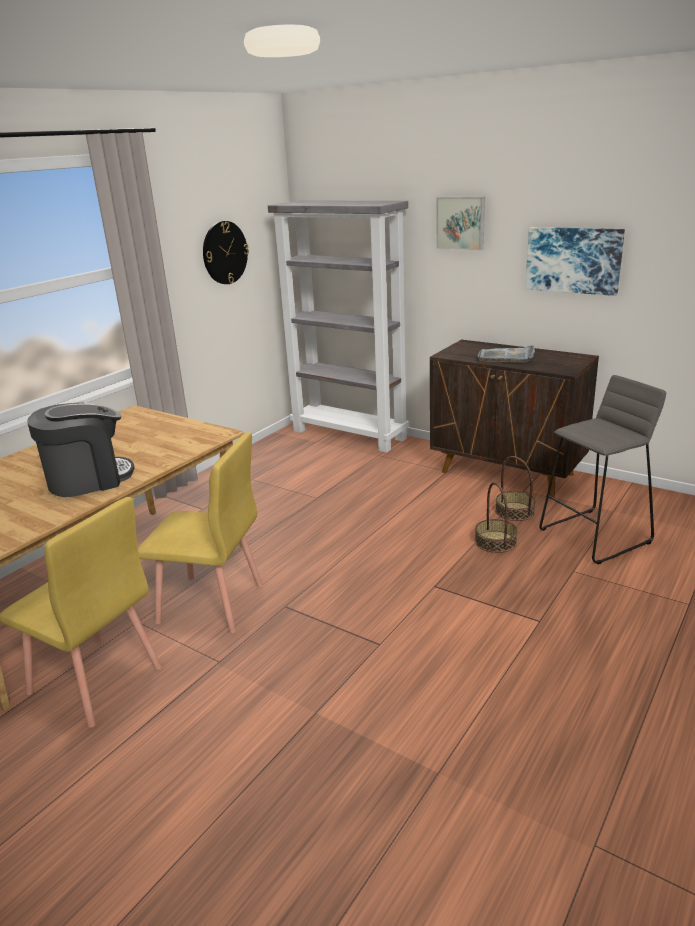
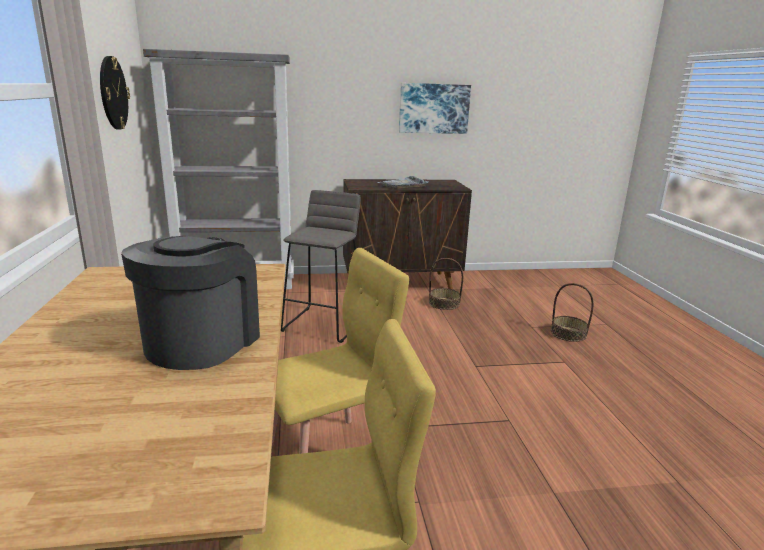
camera: 45 degrees left, 5 degrees down
(461, 223) = (340, 78): picture -> none
(495, 541) = (463, 325): basket -> basket (568, 334)
(595, 536) = (509, 304): grey stool -> grey stool (324, 324)

